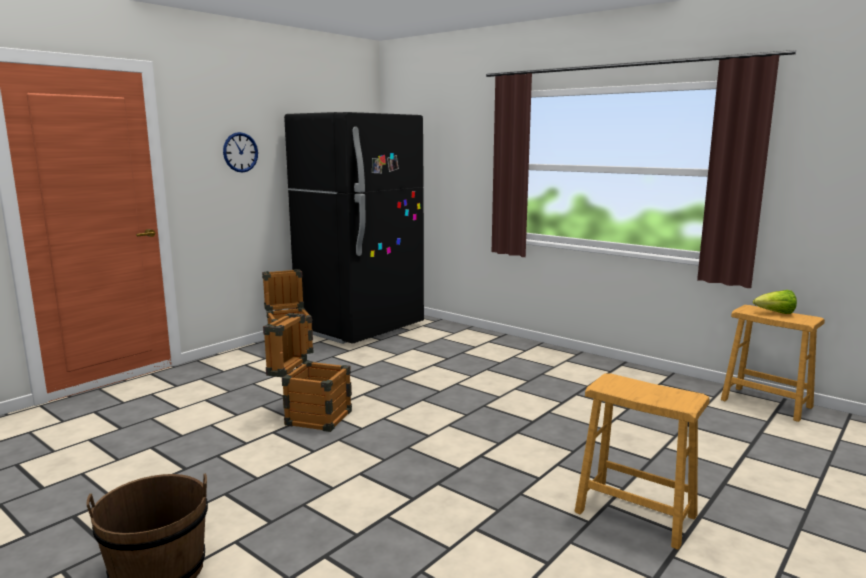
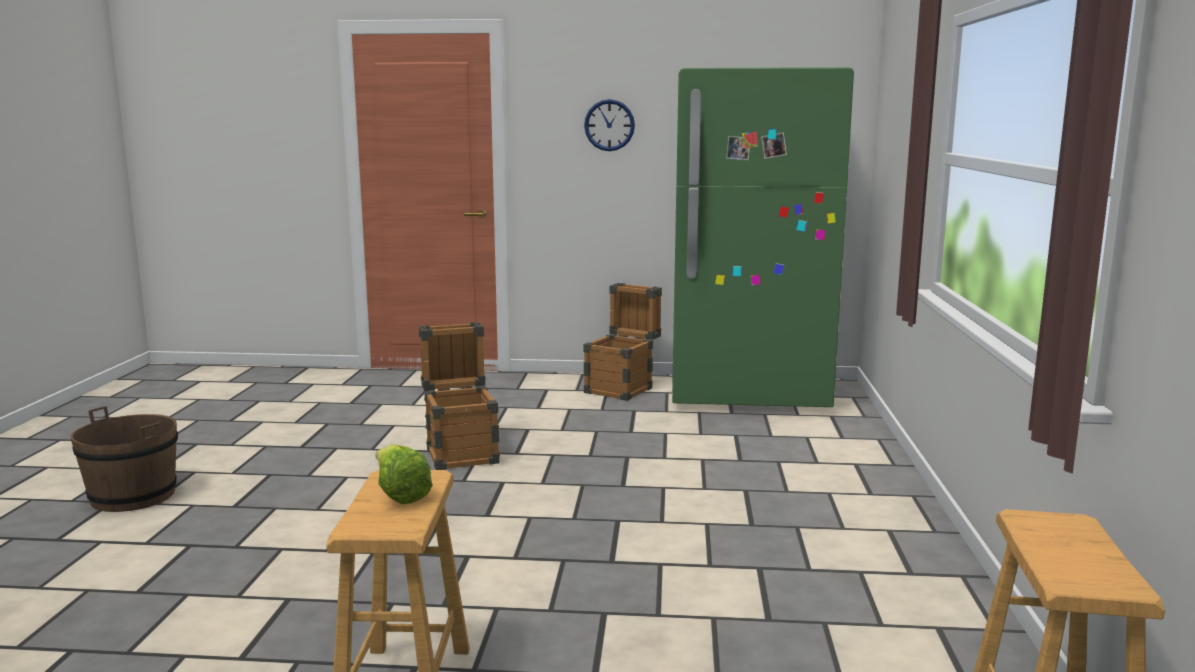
camera: 55 degrees right, 0 degrees up
(361, 328) = (747, 394): black fridge -> green fridge
(775, 313) = (1076, 548): lettuce -> lettuce (400, 494)

